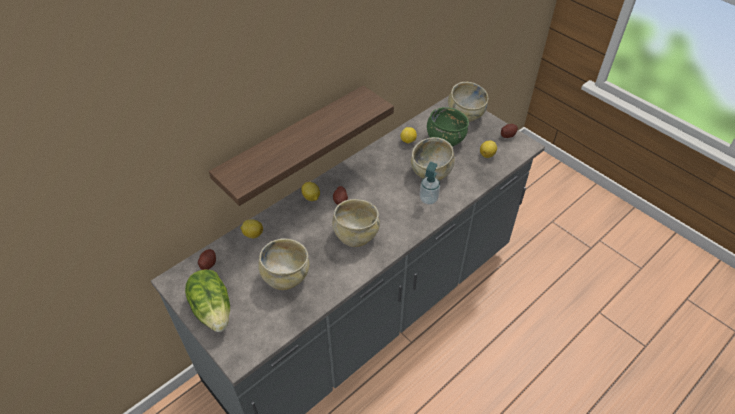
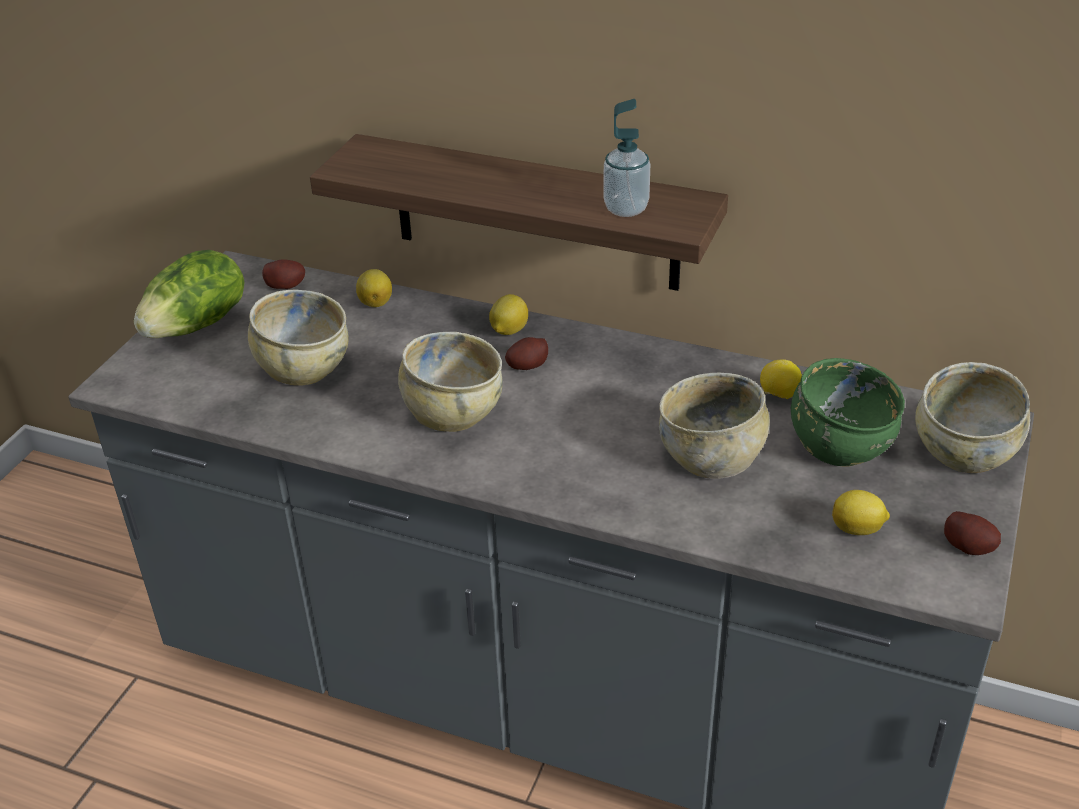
camera: 65 degrees right, 10 degrees down
(428, 199) = (626, 478): soap dispenser -> soap dispenser (626, 209)

